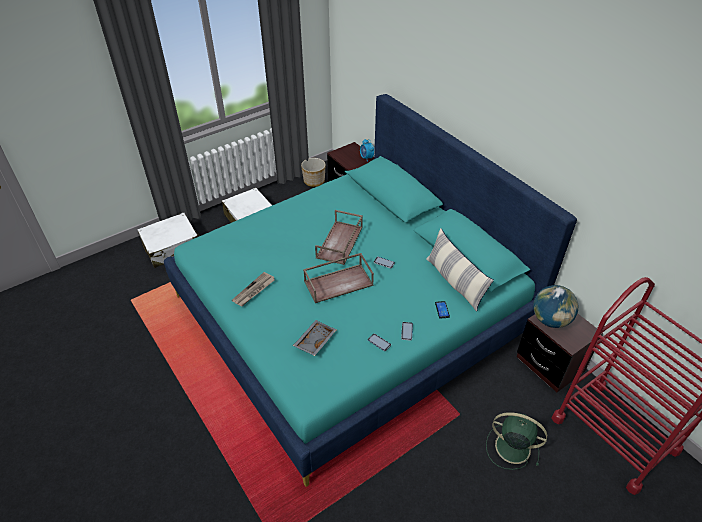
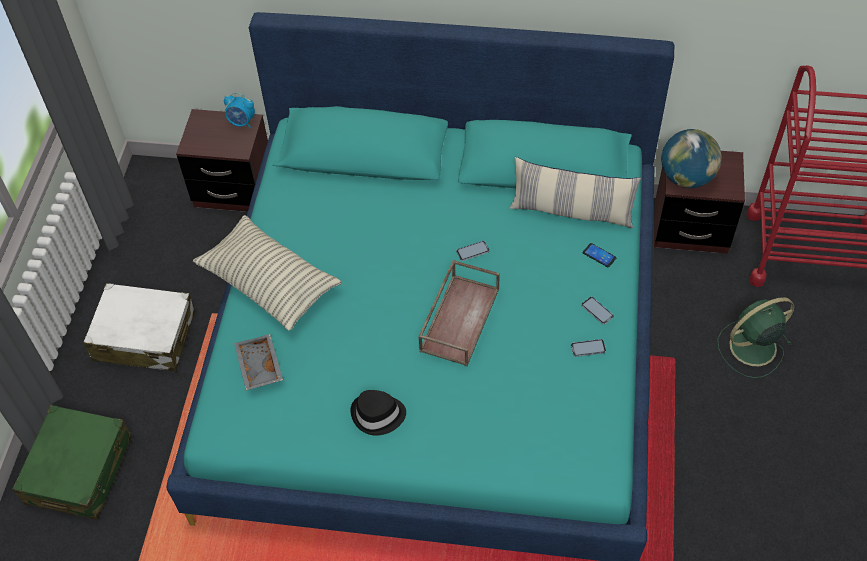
camera: 45 degrees left, 10 degrees up
(172, 247) = (80, 470): white suitcase -> green suitcase
(254, 291) = (378, 415): newspaper -> black hat
(286, 212) = (269, 283): none -> pillow
(314, 181) = (153, 209): planter -> none
(314, 341) = (524, 408): grey tray -> grey tray (258, 367)
(340, 243) = (393, 268): brown tray -> none

